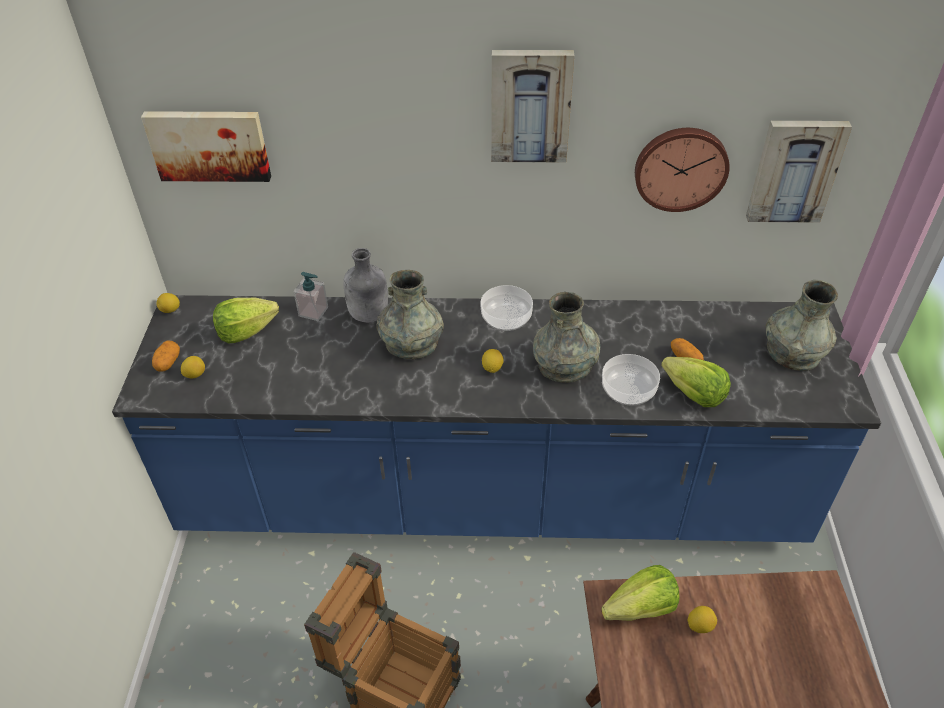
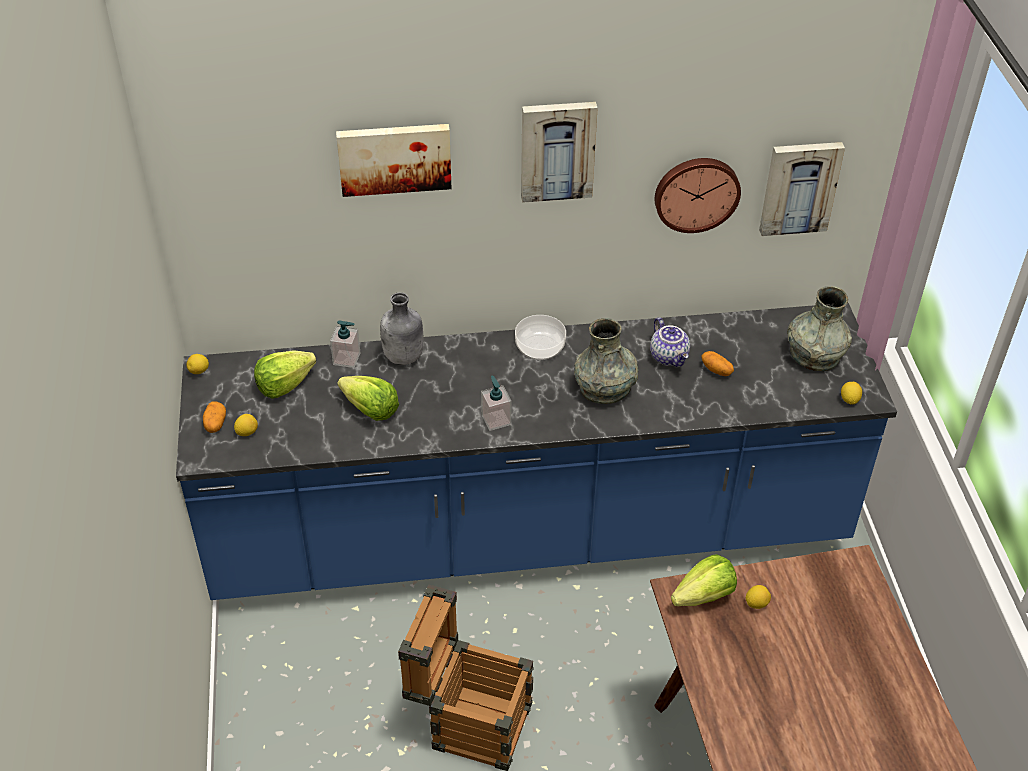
camera: 10 degrees left, 0 degrees up
(209, 144) = (249, 207): picture -> picture (394, 157)
(411, 343) = (453, 380): grey vase -> none
(445, 387) = (496, 420): none -> soap dispenser
(492, 368) = (536, 397): lemon -> lemon (849, 400)
(629, 391) = (668, 405): bowl -> none
(638, 340) = (670, 357): none -> teapot
(693, 394) = (728, 403): lettuce -> lettuce (370, 410)

